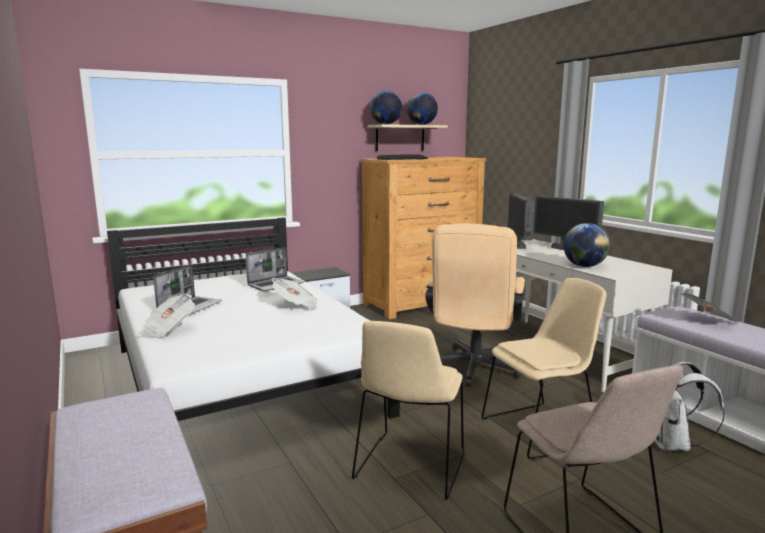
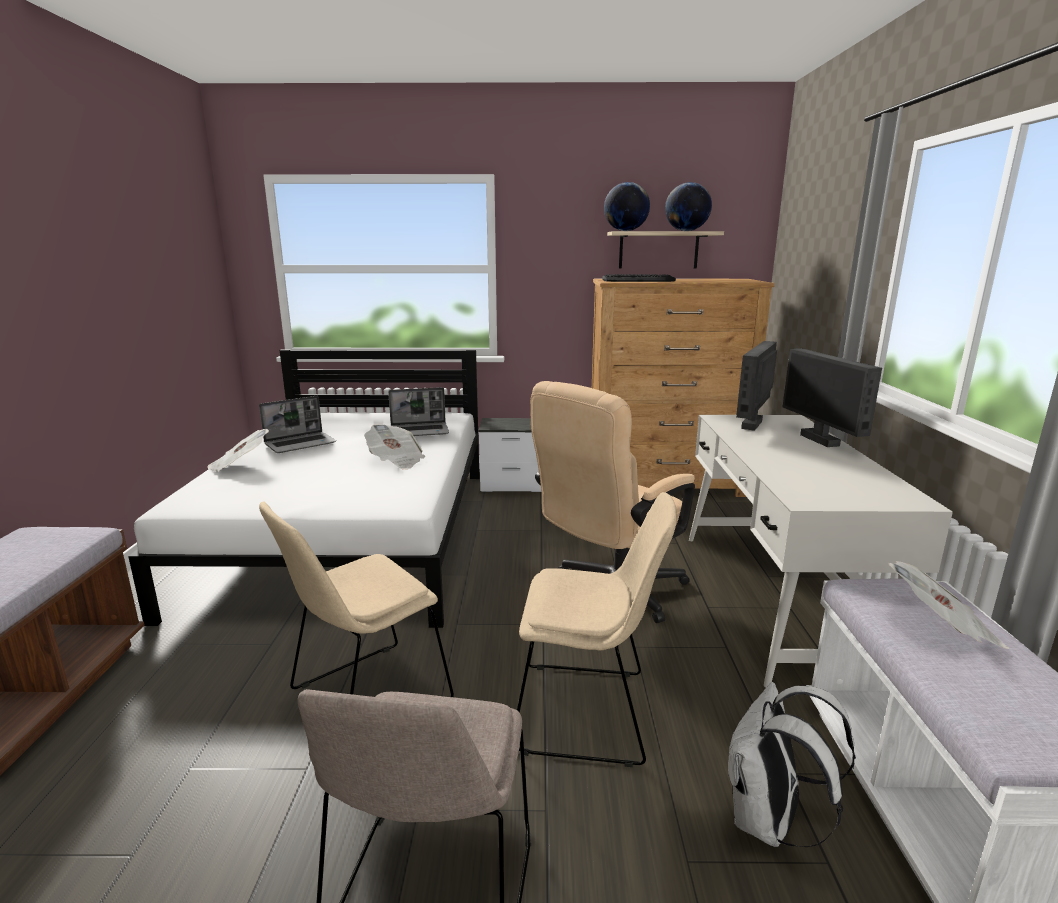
camera: 30 degrees right, 5 degrees up
(584, 266) = (787, 475): globe -> none

